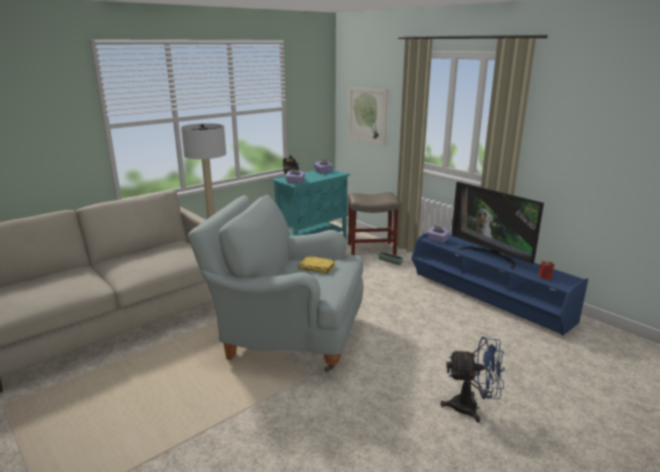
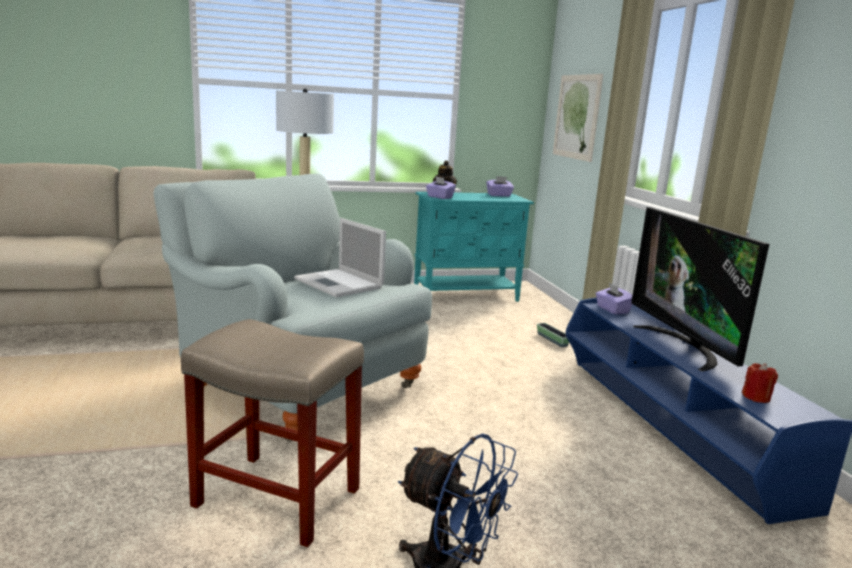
camera: 25 degrees right, 5 degrees down
(317, 267) = (340, 284): yellow book -> laptop
(370, 249) = (539, 320): beige stool -> beige stool (275, 497)

